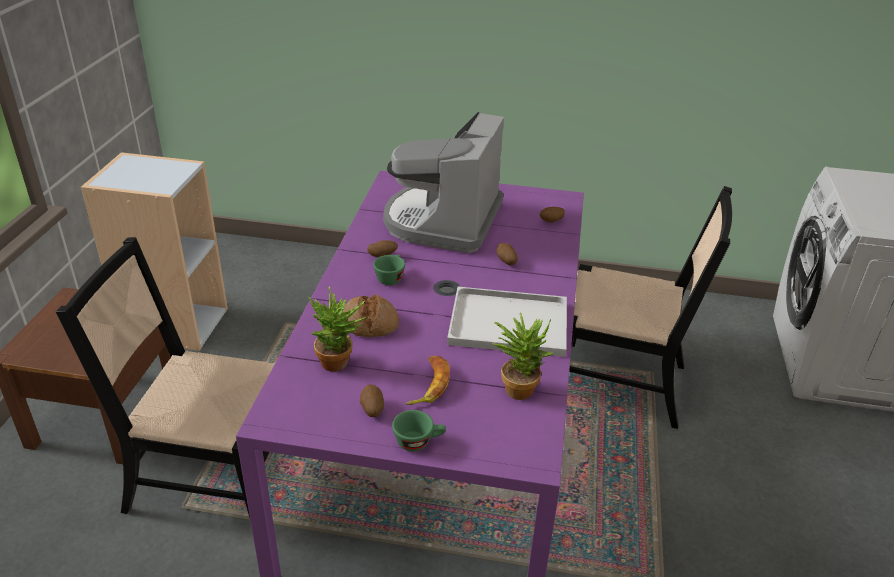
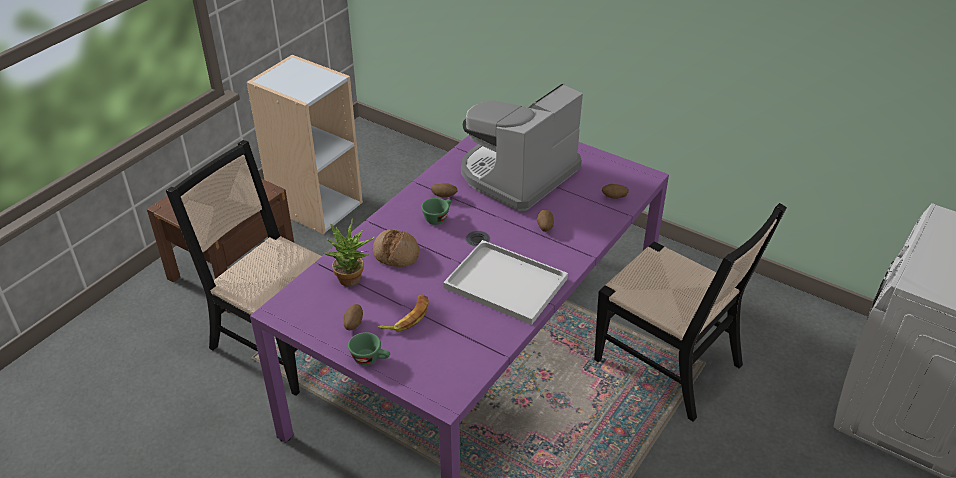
camera: 25 degrees right, 5 degrees up
(518, 386) = (475, 338): potted plant -> none

